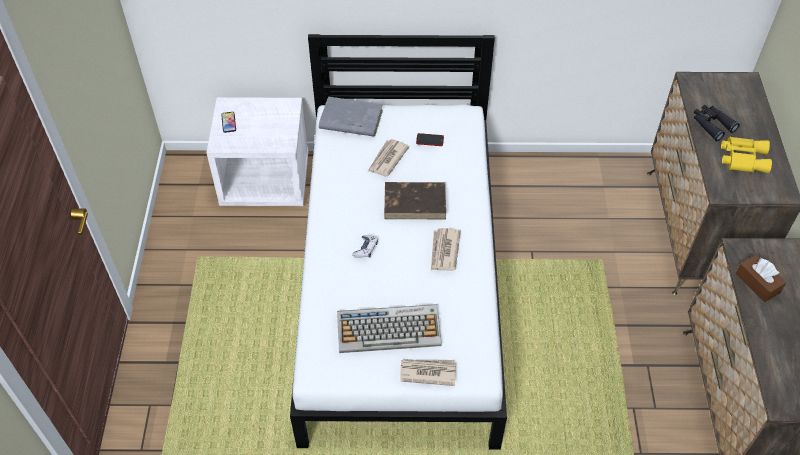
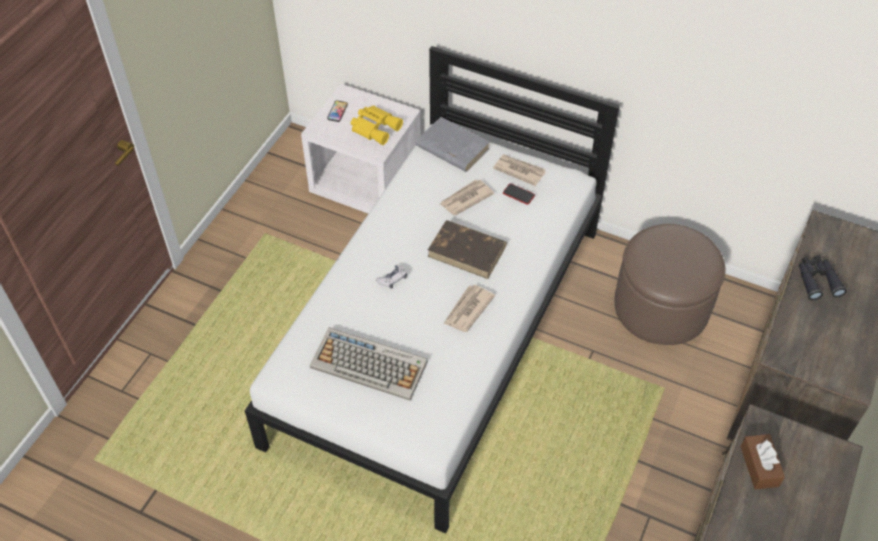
camera: 25 degrees right, 0 degrees up
(427, 372) = (381, 420): newspaper -> newspaper (519, 170)
(564, 196) = (661, 306): none -> brown ottoman
(742, 158) = (830, 328): yellow binoculars -> yellow binoculars (375, 127)

